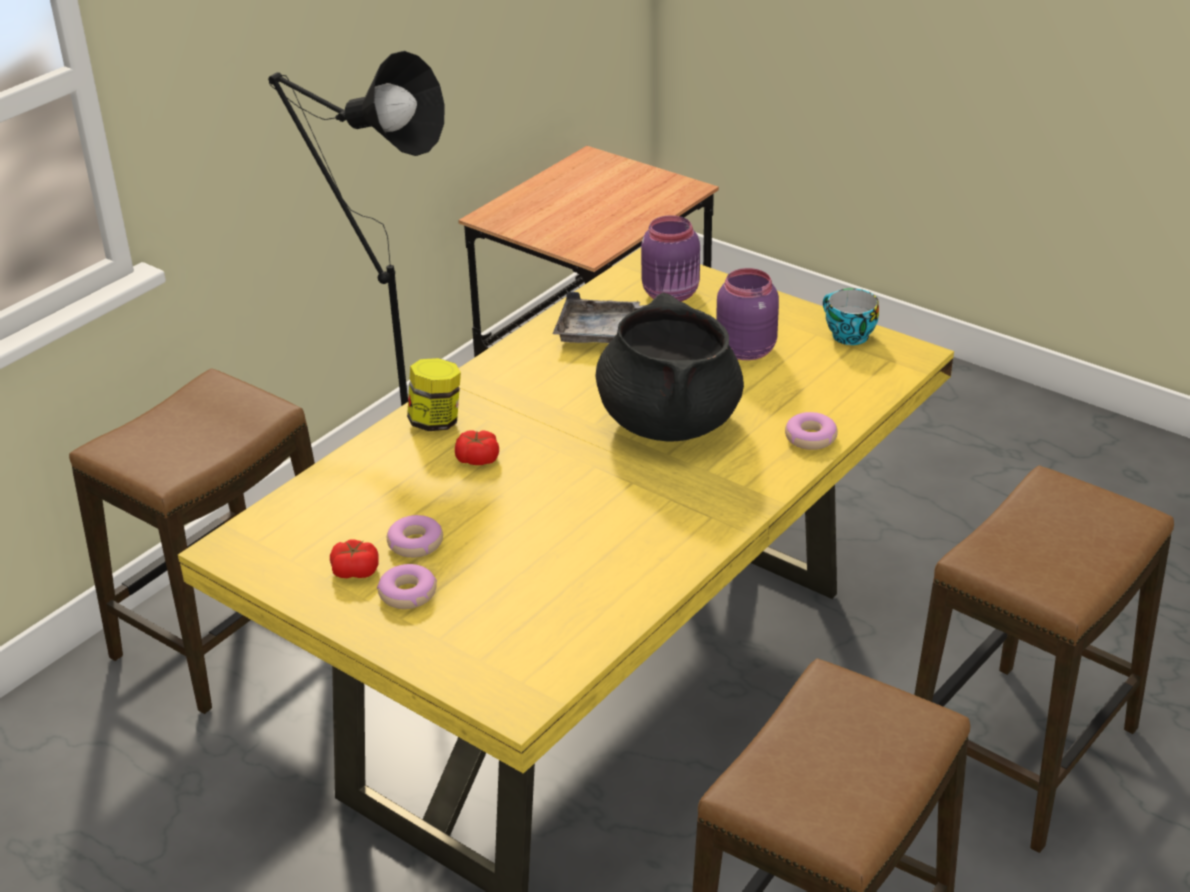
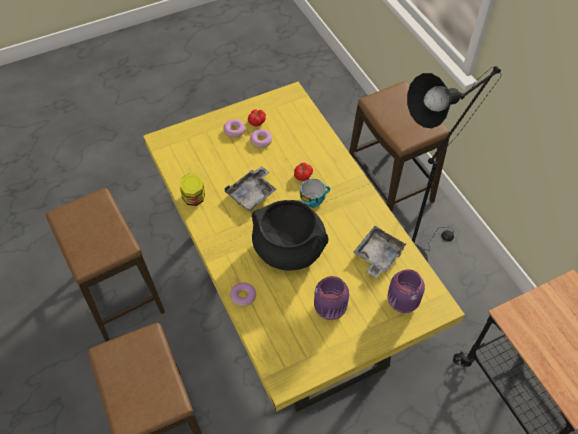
camera: 115 degrees right, 20 degrees up
(436, 422) = (338, 171): jar -> jar (194, 199)
(575, 505) = (252, 194): none -> grey tray
(847, 335) = (318, 361): cup -> cup (313, 199)

